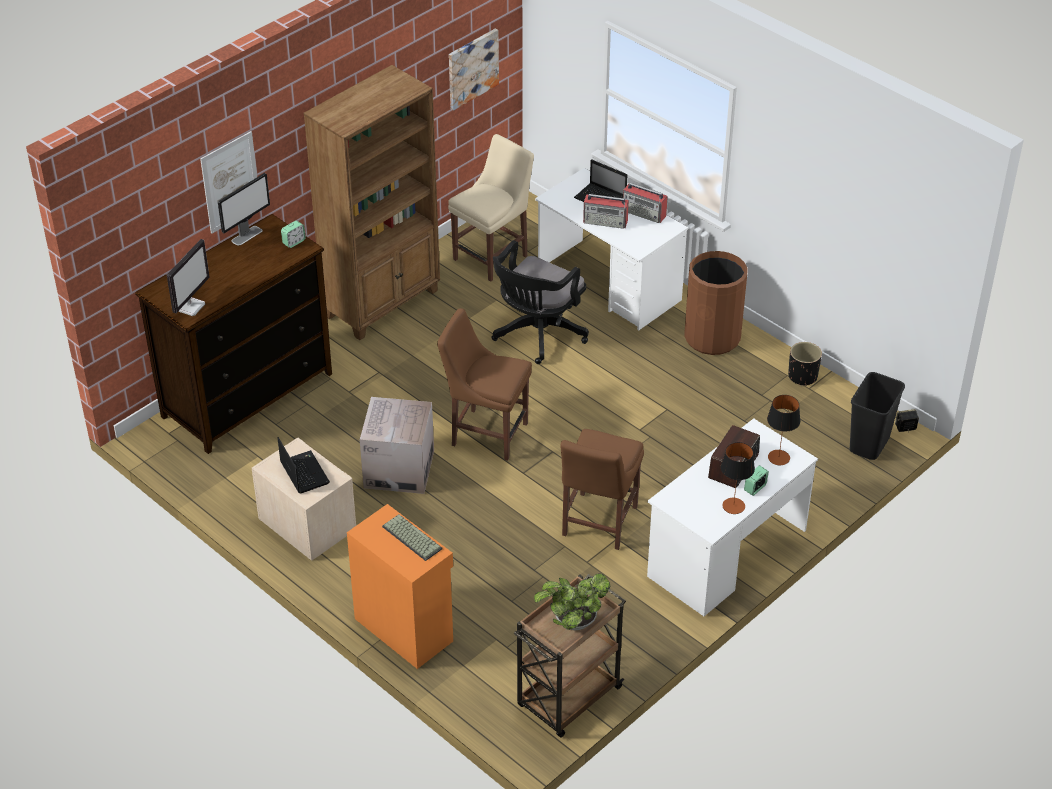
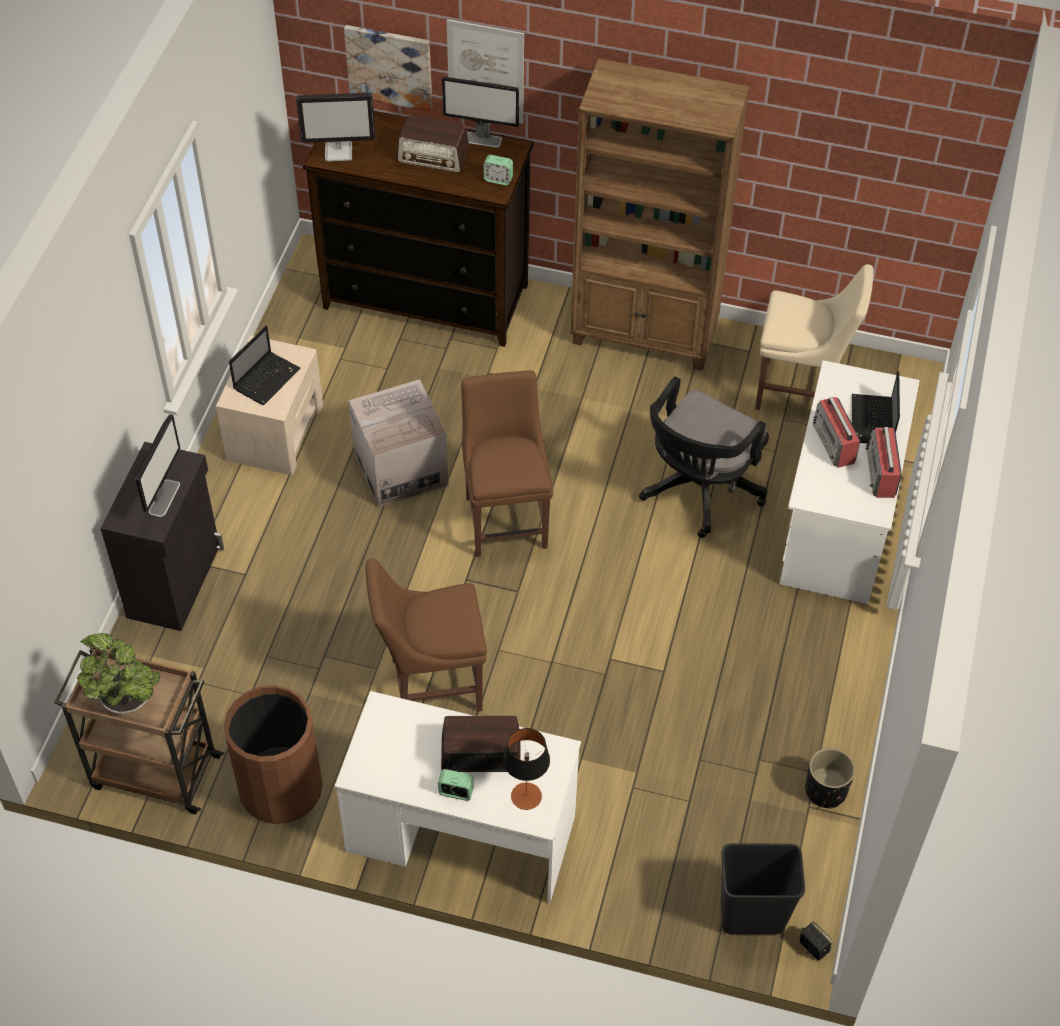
camera: 60 degrees right, 10 degrees up
(241, 263) = (433, 156): none -> radio
(404, 628) = (176, 581): orange cabinet -> black cabinet
(410, 538) = (164, 497): keyboard -> monitor
(472, 68) = (893, 172): picture -> picture (389, 66)
(537, 335) = (698, 491): black office chair -> black office chair turned 60 degrees counterclockwise
(712, 337) = (825, 664): brown trash can -> brown trash can (281, 789)
(733, 506) = (411, 781): table lamp -> none

